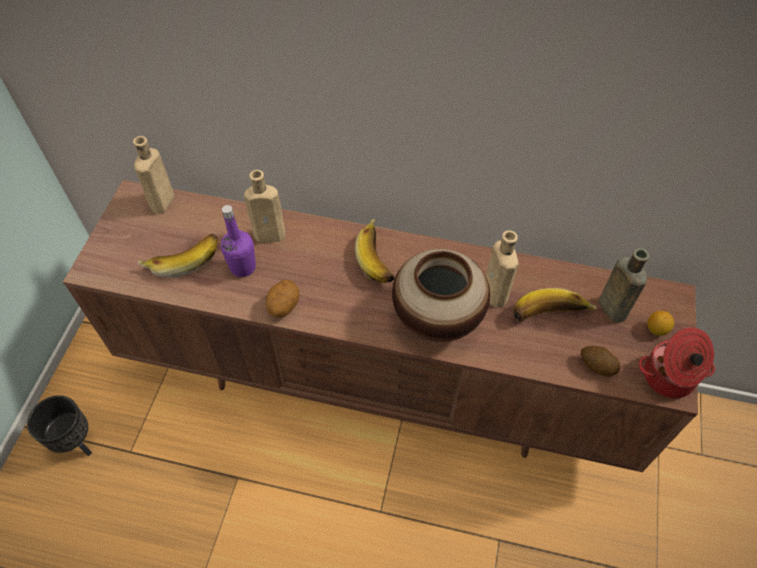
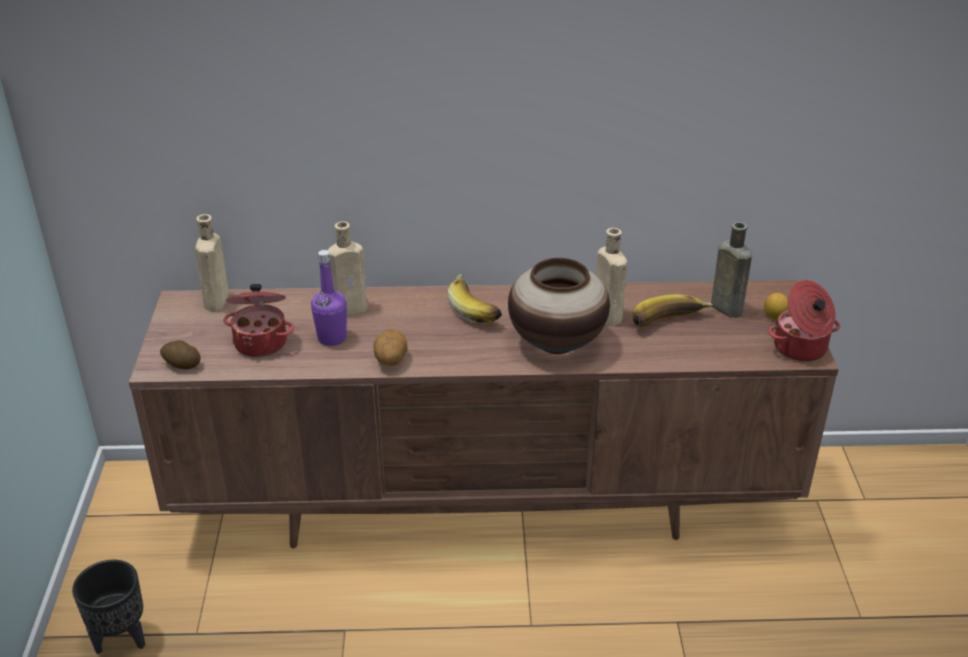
camera: 15 degrees left, 20 degrees down
(183, 259) = (261, 342): banana -> cooking pot
(597, 366) = (729, 351): potato -> potato (181, 365)

